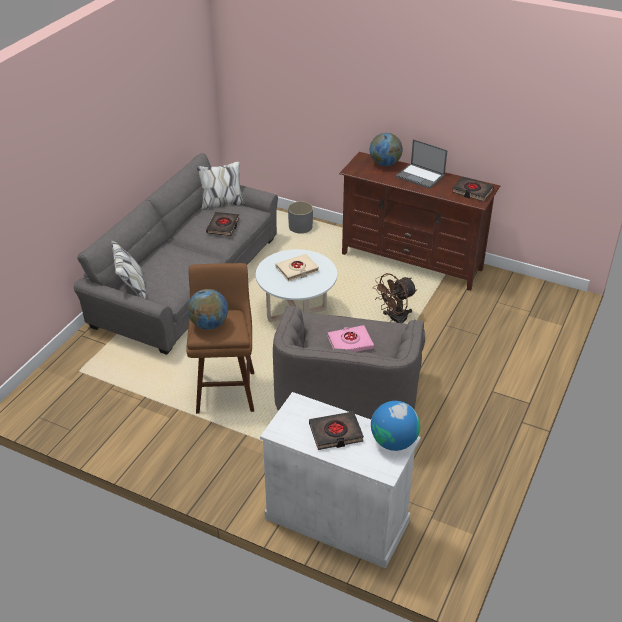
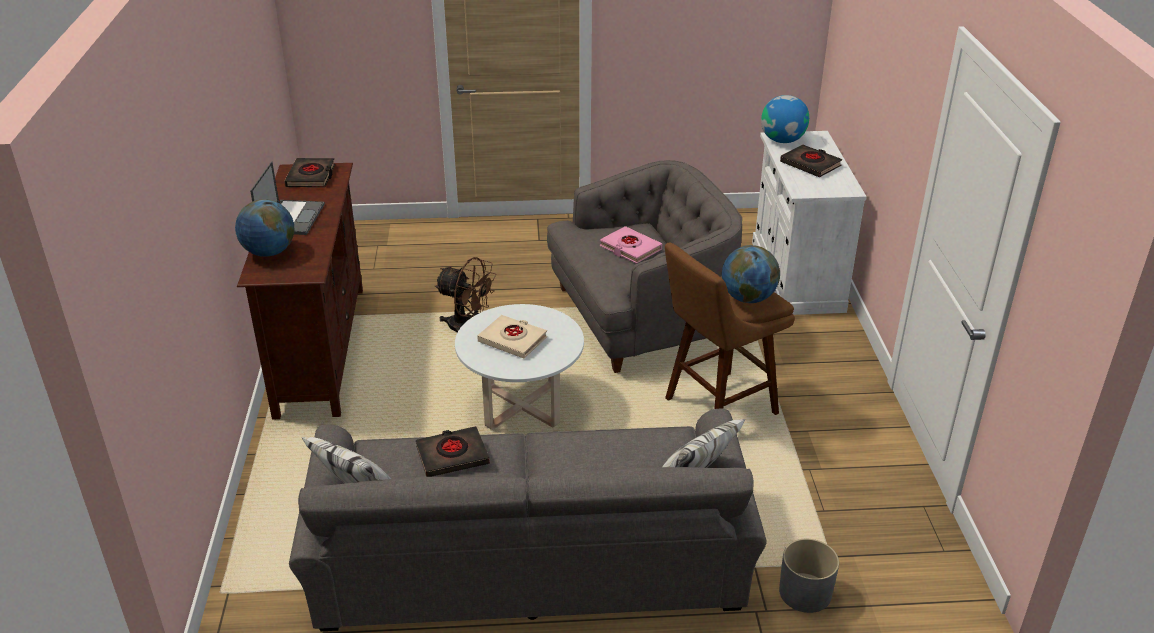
camera: 120 degrees left, 5 degrees down
(300, 226) = (280, 490): grey planter -> grey planter (804, 593)

